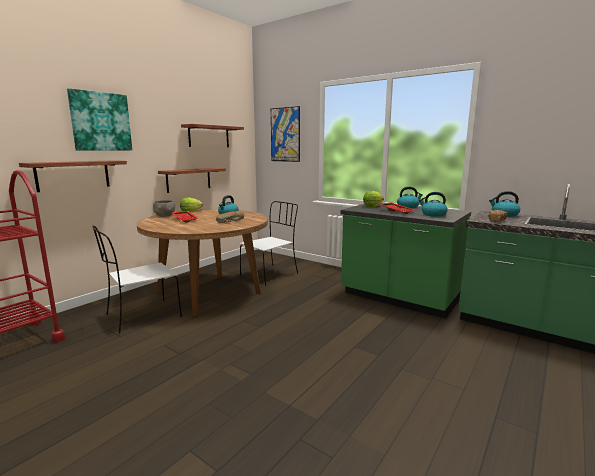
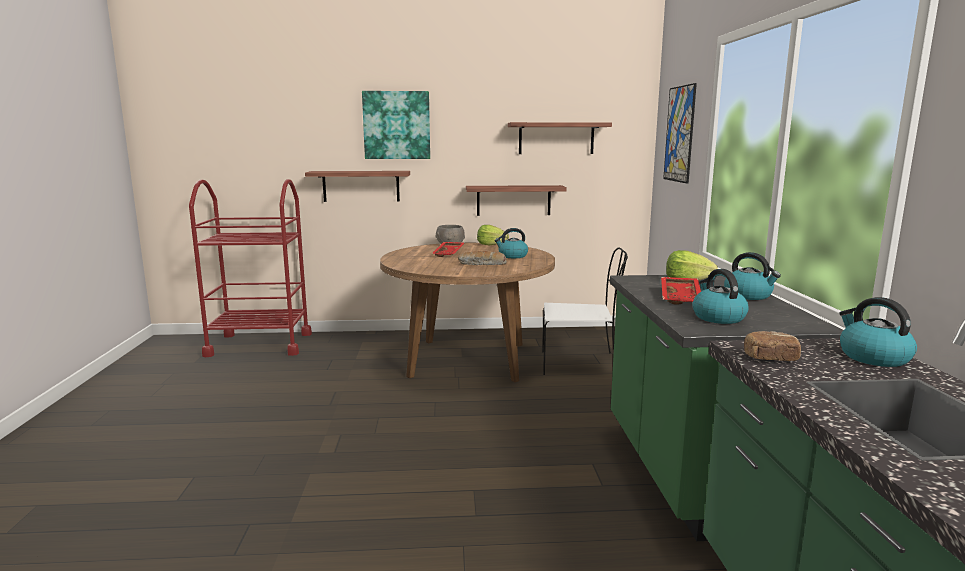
camera: 50 degrees right, 0 degrees up
(141, 316) = (372, 359): white chair -> none

